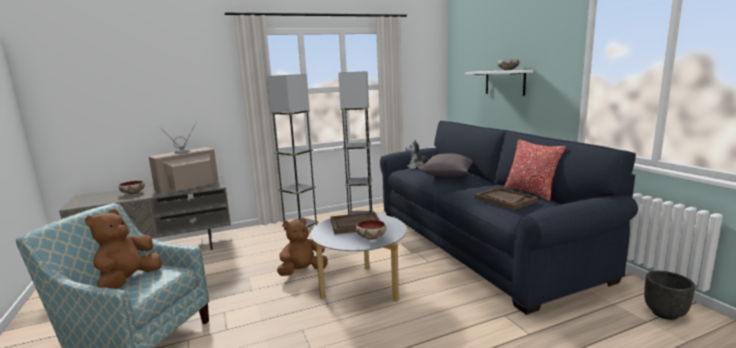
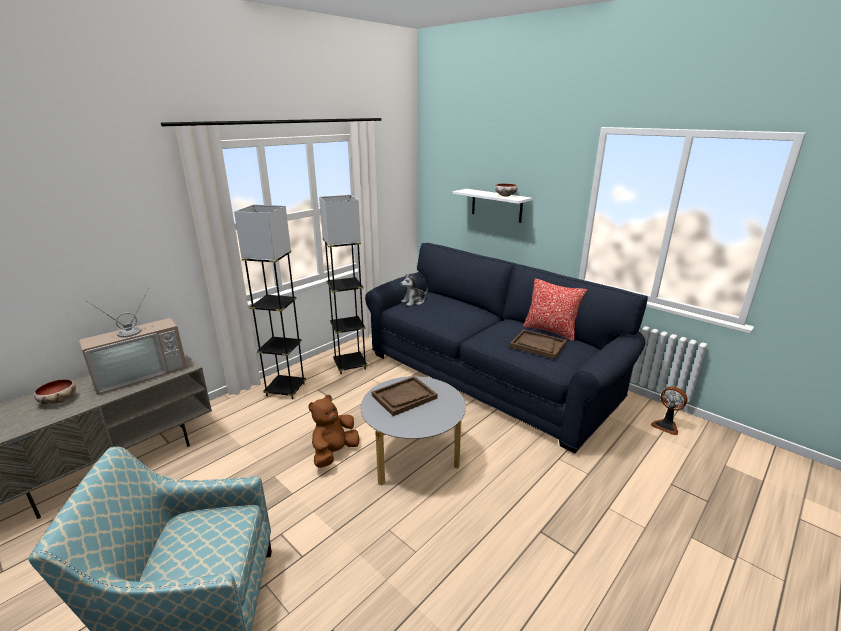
camera: 25 degrees left, 10 degrees up
(129, 281) = (192, 550): brown plush toy -> none
(188, 186) = (141, 373): television -> television turned 150 degrees counterclockwise
(371, 237) = (435, 413): bowl -> none
(447, 175) = (455, 313): grey pillow -> none
(665, 313) = (666, 426): black planter -> fan

